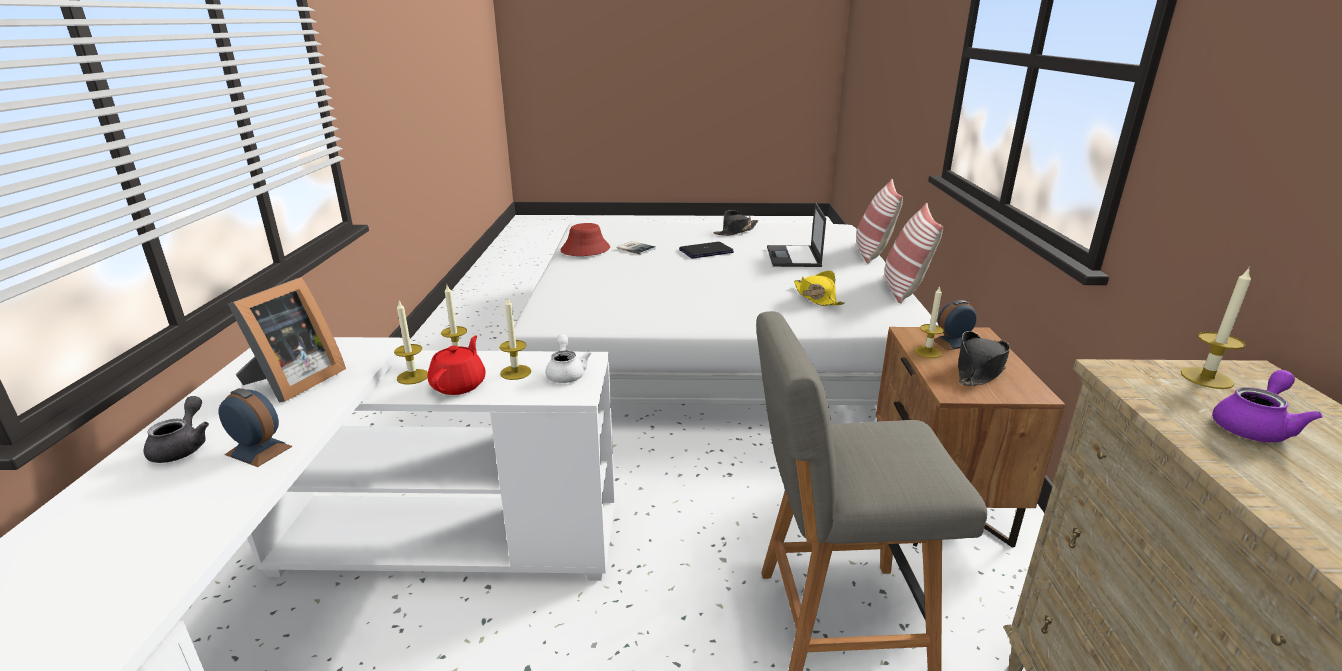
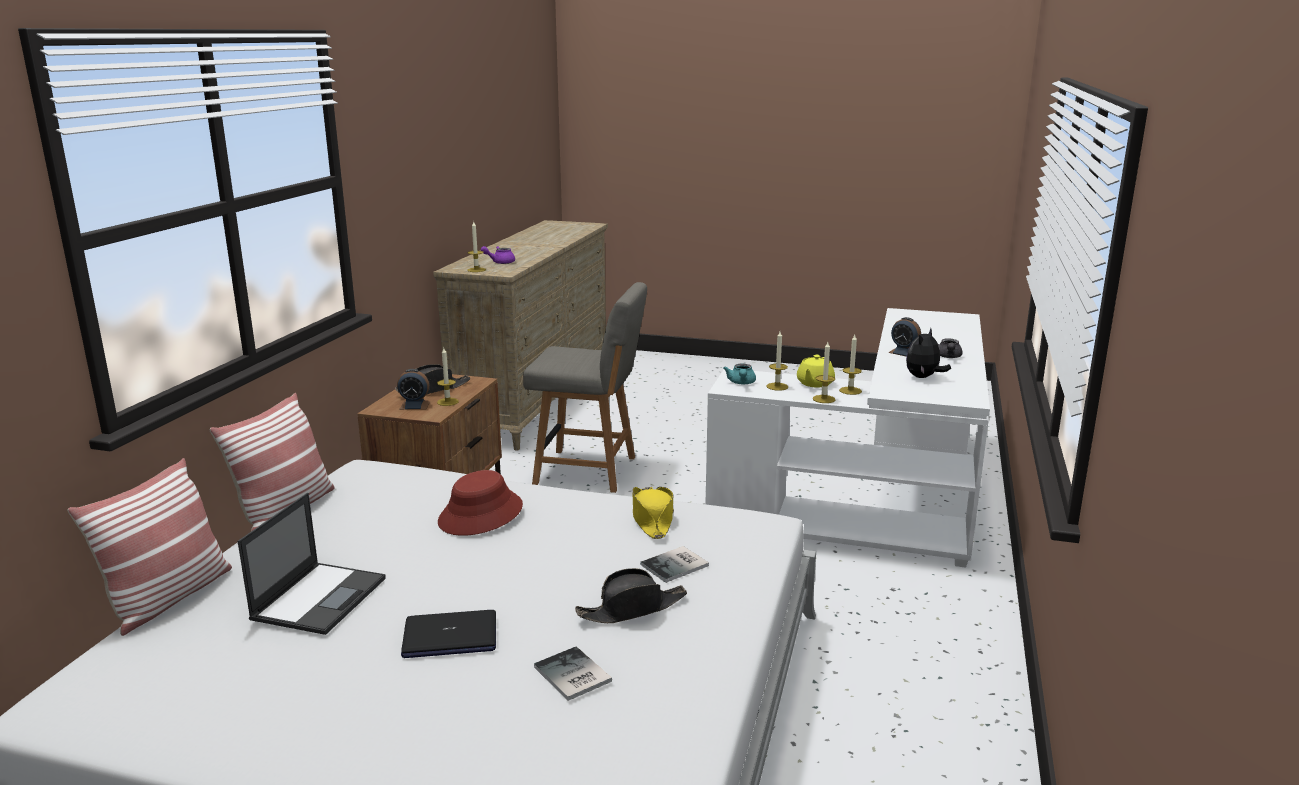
camera: 165 degrees left, 5 degrees down
(293, 382) = (923, 377): picture frame -> plush toy
(459, 385) = (814, 383): red teapot -> yellow teapot
(566, 373) = (741, 383): white teapot -> turquoise teapot
(585, 249) = (677, 694): red hat -> red hat (481, 514)
(602, 291) = (677, 565): none -> book
(736, 231) = (303, 717): black hat -> black hat (632, 609)
(816, 297) = (414, 507): yellow hat -> yellow hat (652, 519)

